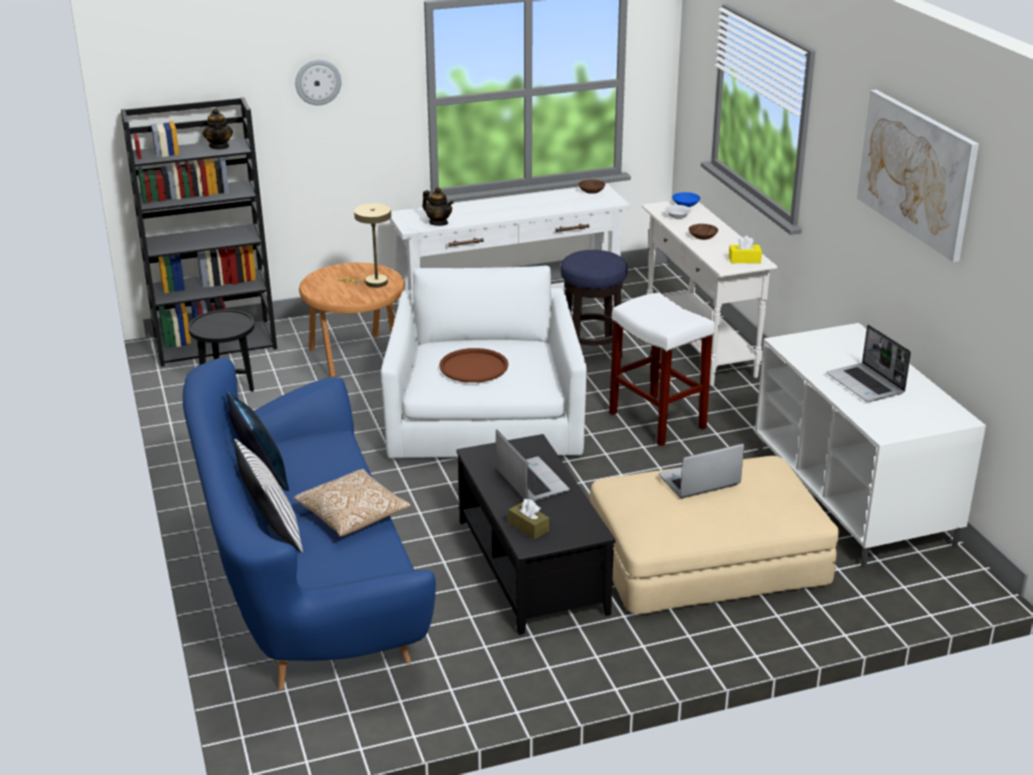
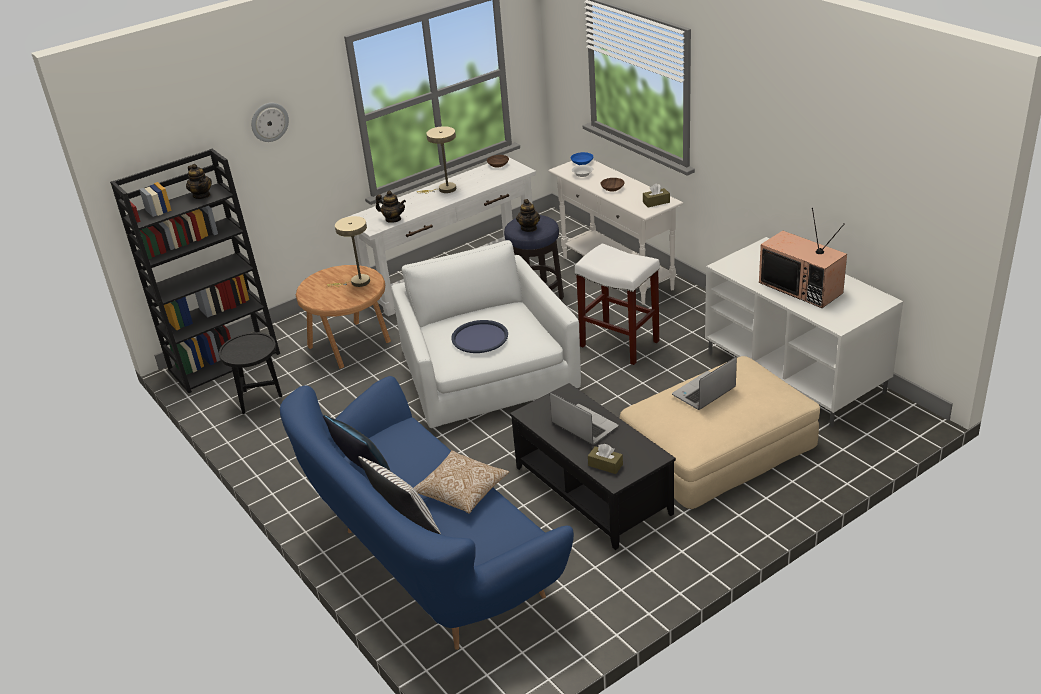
camera: 15 degrees left, 5 degrees up
(473, 367) = (479, 337): brown tray -> blue tray
(514, 204) = (444, 189): none -> beige table lamp
(589, 263) = (529, 228): none -> teapot
(744, 260) = (656, 202): yellow tissue box -> brown tissue box
(866, 384) = (802, 287): laptop -> television
(916, 172) = (809, 117): picture -> none

